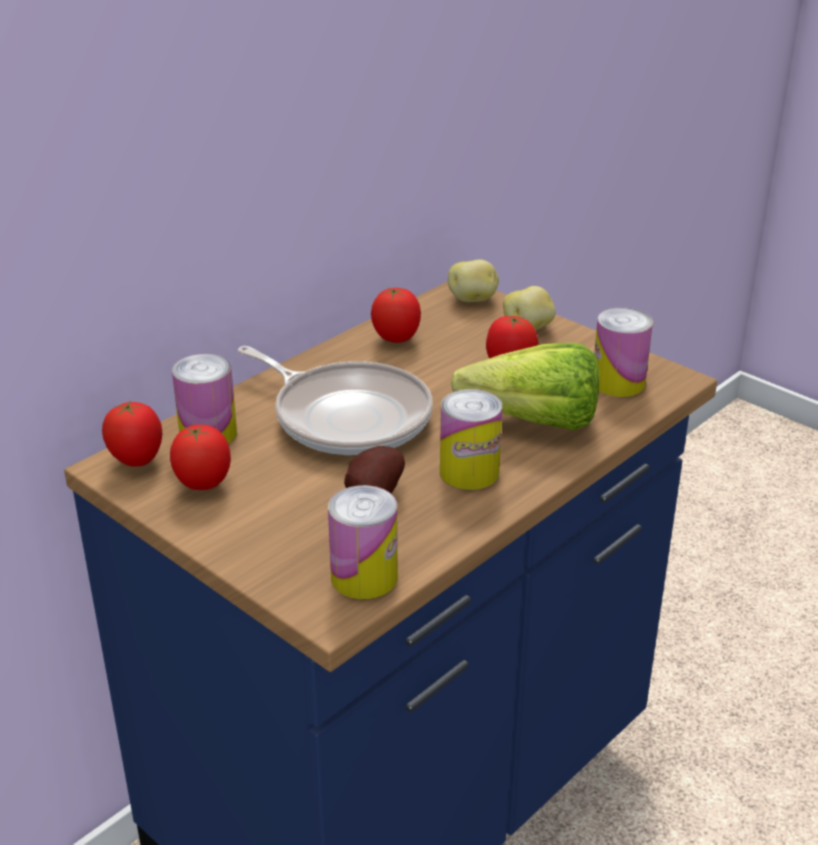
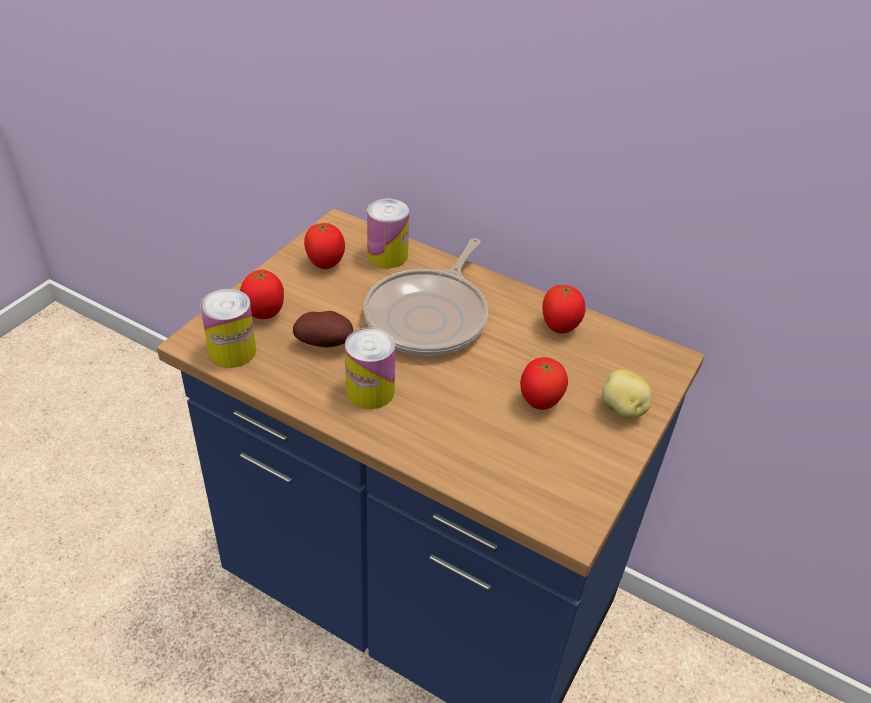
camera: 75 degrees right, 10 degrees up
(137, 461) = (347, 233): tomato -> tomato (264, 314)
(473, 299) = (658, 367): potato -> none
(522, 421) = (455, 417): lettuce -> none
(618, 382) = (546, 481): can -> none

